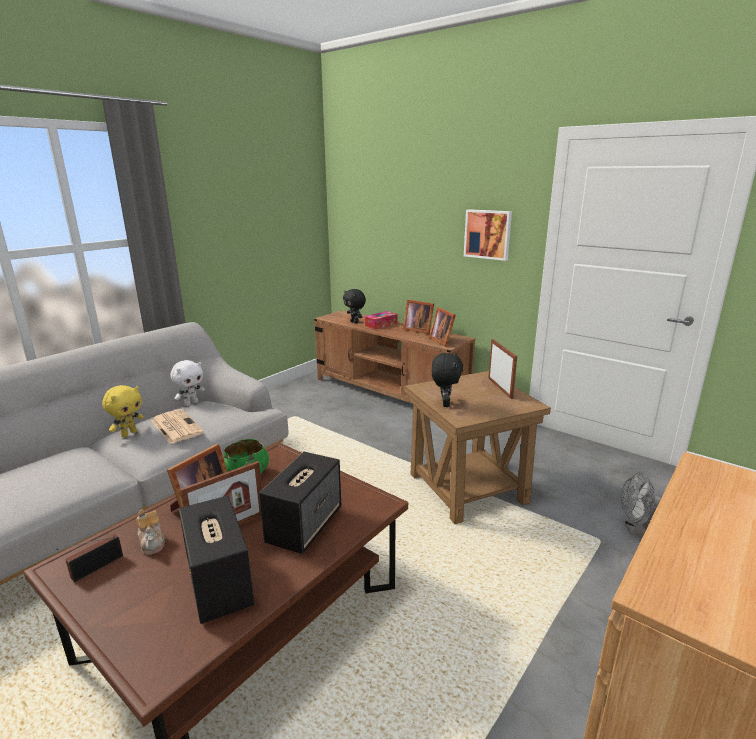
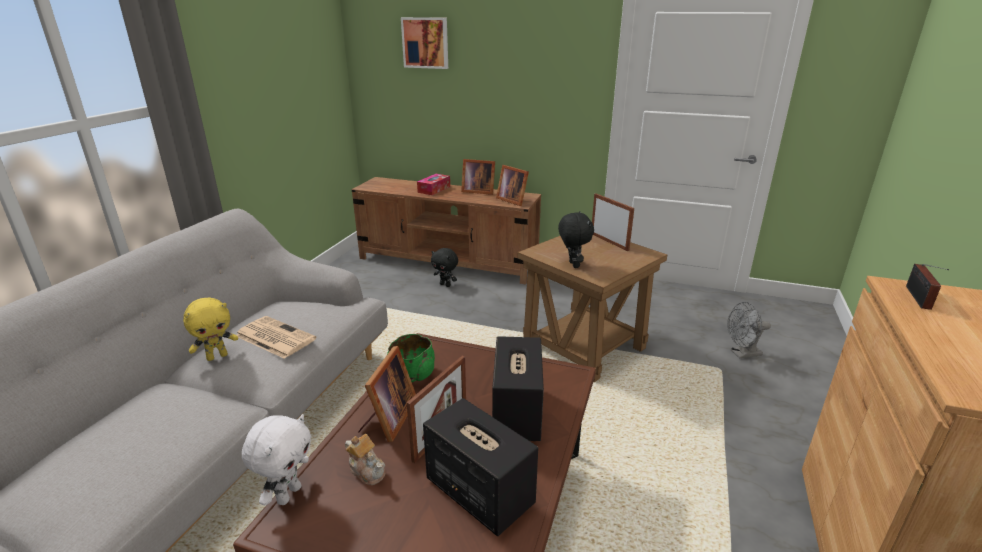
camera: 20 degrees left, 5 degrees up
(94, 568) = (322, 515): radio -> radio (918, 298)
(129, 433) = (217, 356): yellow plush toy -> yellow plush toy turned 45 degrees clockwise
(191, 403) = (266, 307): white plush toy -> white plush toy (288, 494)
(355, 322) = (402, 189): black plush toy -> black plush toy (445, 285)
(488, 234) = (551, 83): picture -> picture (426, 43)

